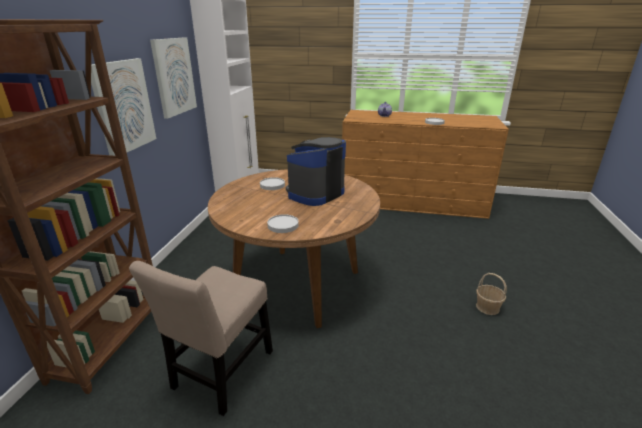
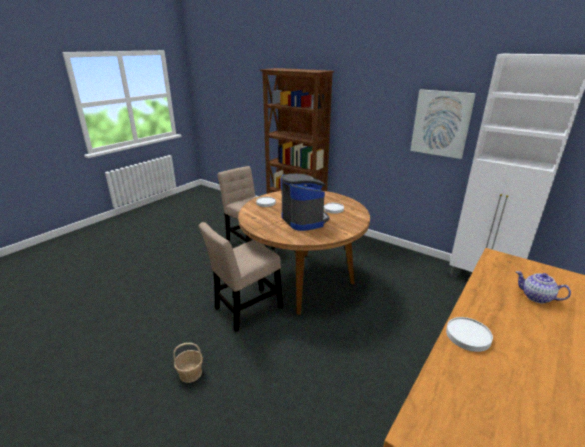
camera: 115 degrees right, 0 degrees up
(123, 106) = (373, 126): picture -> none
(382, 308) = (245, 309): none -> beige chair

